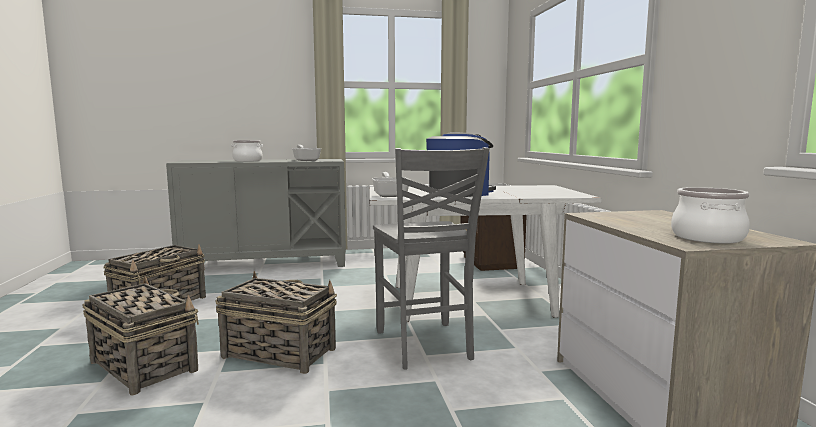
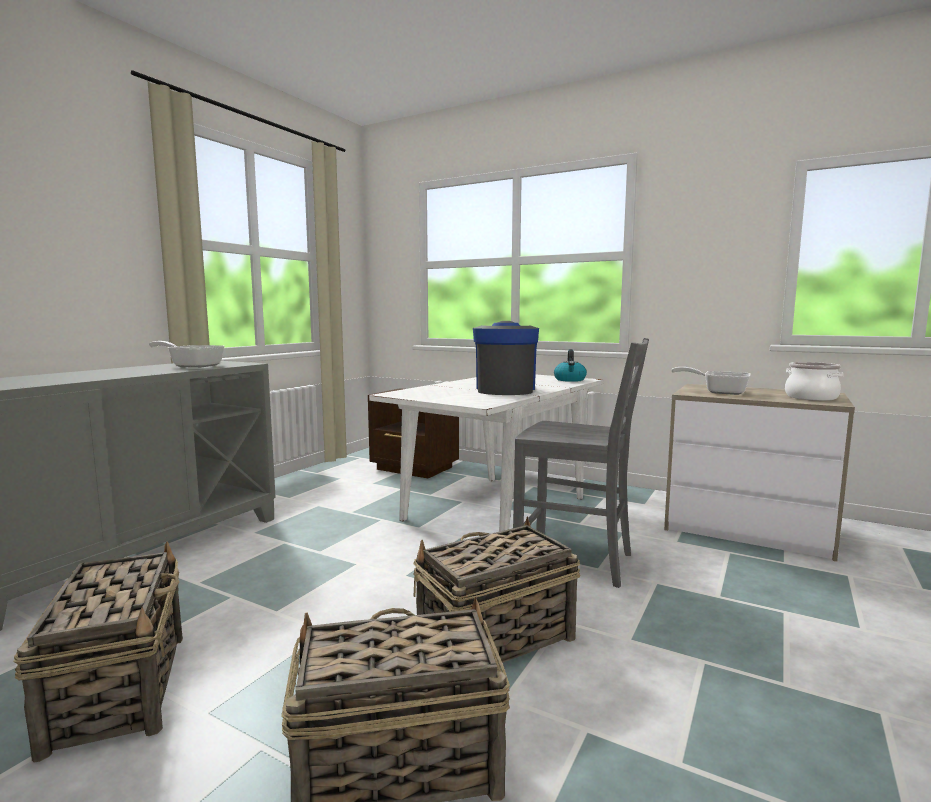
camera: 50 degrees left, 0 degrees up
(247, 161) = (94, 375): cooking pot -> none
(390, 195) = (466, 400): frying pan -> frying pan (719, 392)
(562, 194) = (570, 380): none -> kettle

